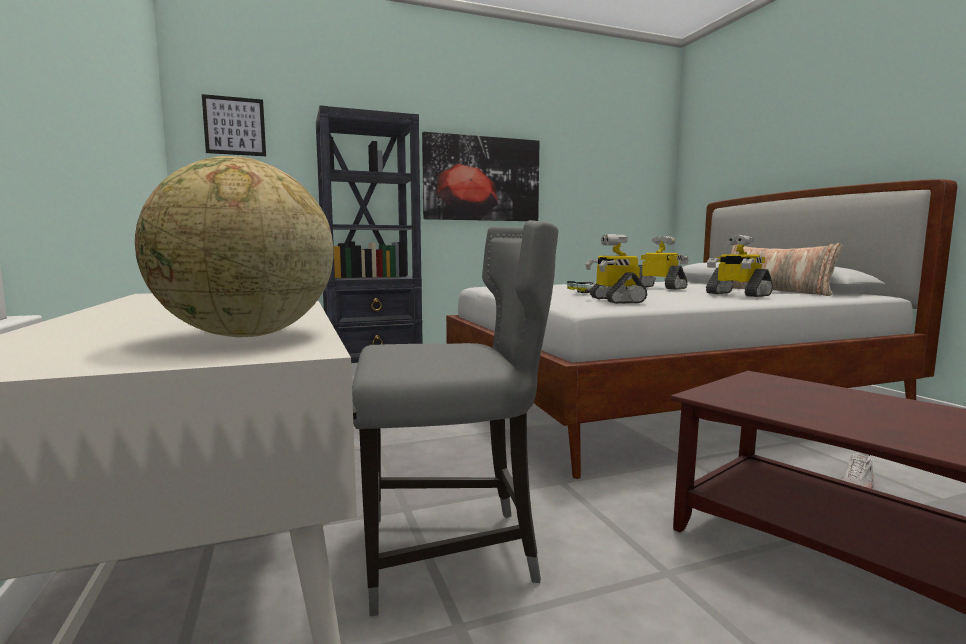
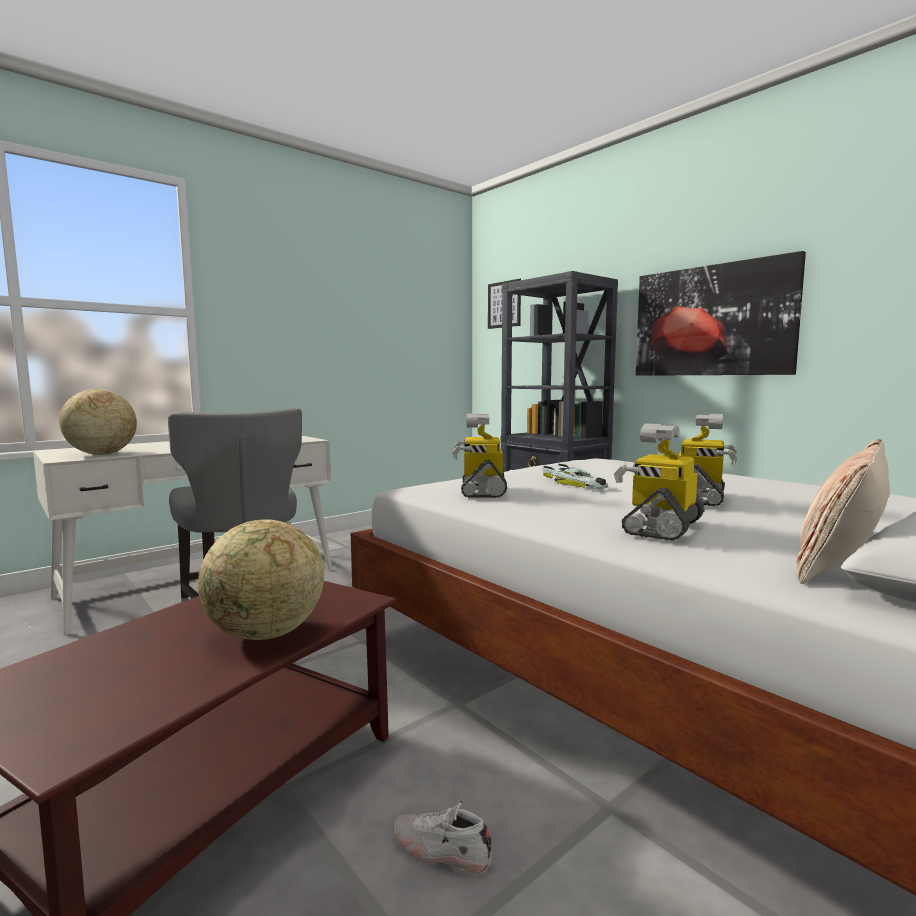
camera: 70 degrees right, 0 degrees up
(615, 300) = (481, 490): toy robot -> toy robot turned 60 degrees counterclockwise
(849, 397) = (266, 635): none -> globe

